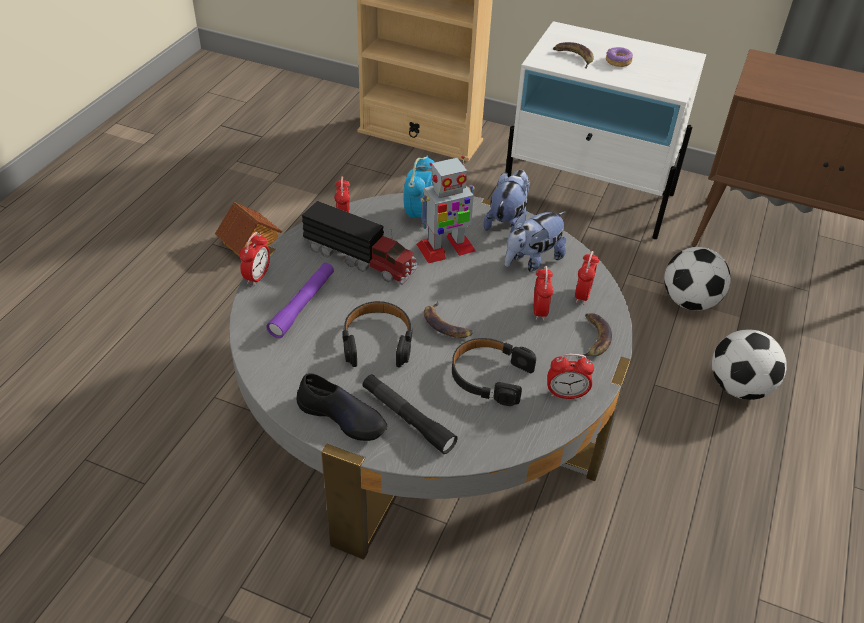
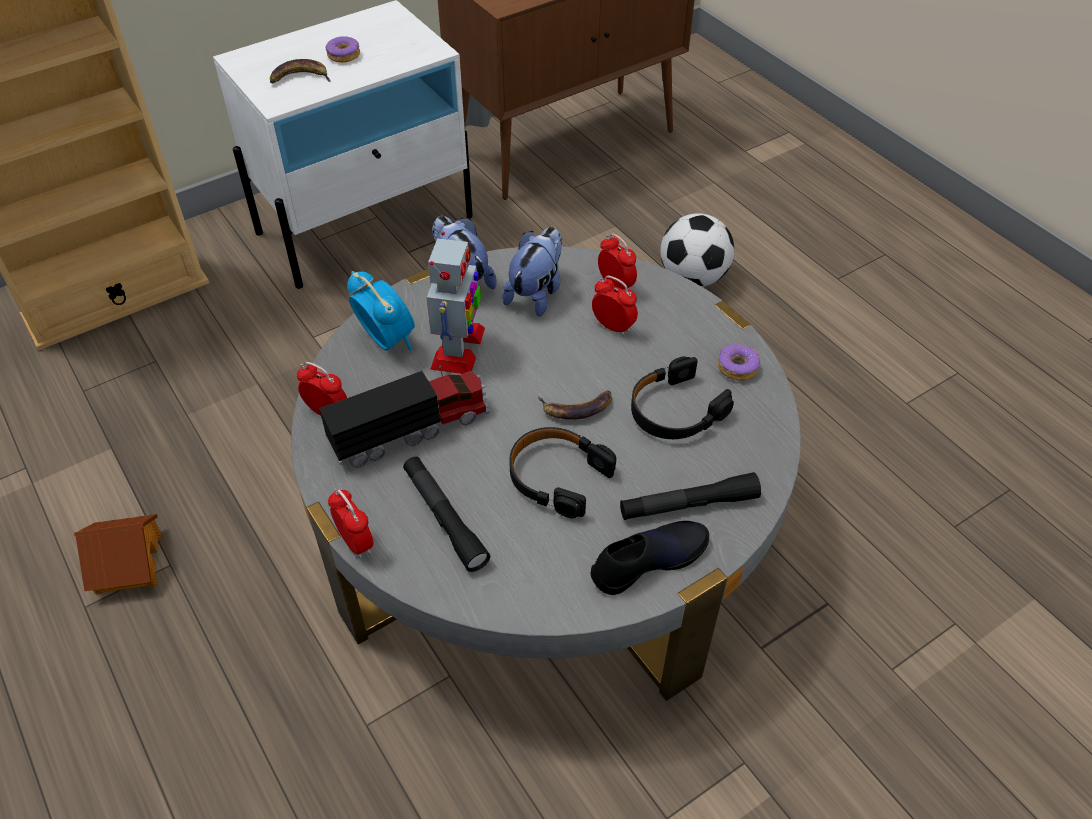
camera: 55 degrees left, 5 degrees up
(303, 305) = (444, 518): purple flashlight -> black flashlight
(532, 260) = (536, 293): plush toy -> plush toy turned 150 degrees counterclockwise
(566, 394) = (737, 367): alarm clock -> donut
(593, 338) = (679, 309): banana -> none
(689, 301) = (570, 245): football -> none

